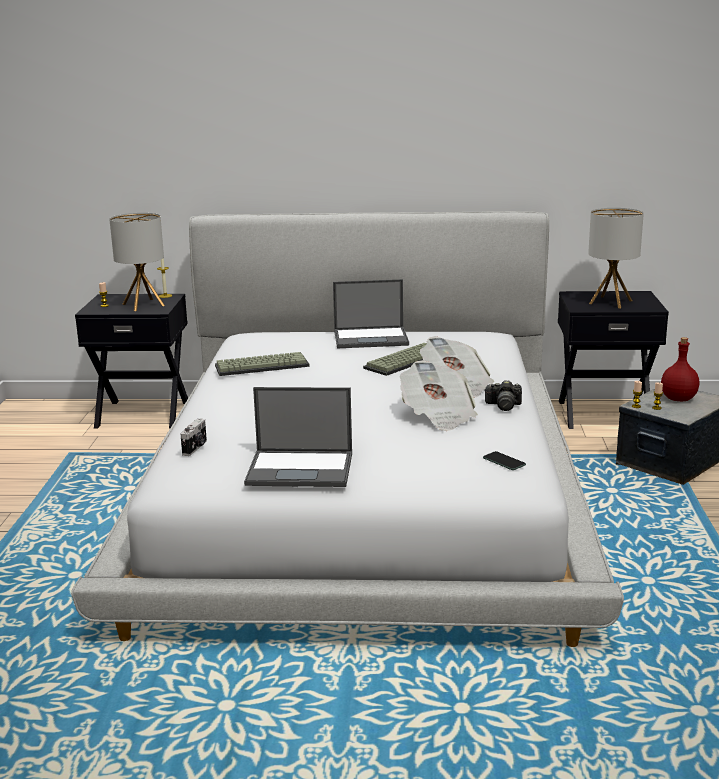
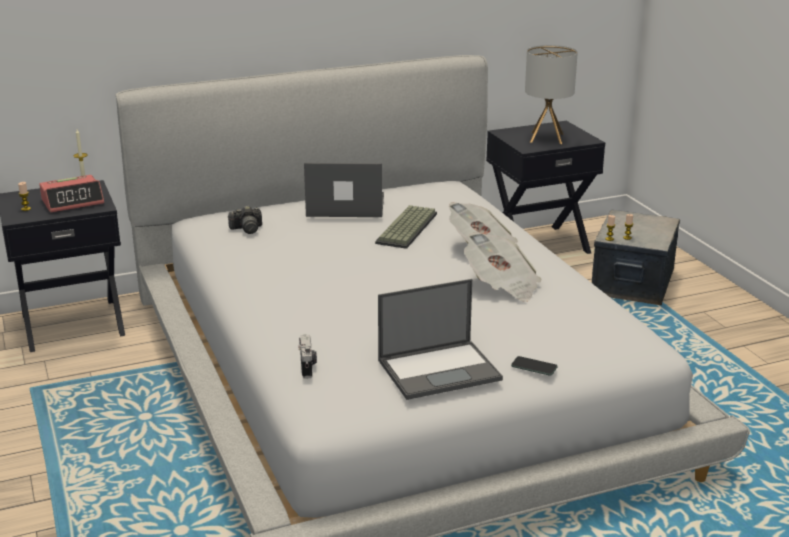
camera: 25 degrees left, 5 degrees up
(143, 305) = (73, 201): table lamp -> alarm clock
(262, 365) = (269, 256): keyboard -> none
(372, 338) = (344, 206): laptop -> laptop turned 150 degrees counterclockwise
(503, 406) = (546, 264): camera -> camera (247, 229)
(504, 461) = (608, 324): phone -> phone (534, 366)
(678, 399) = (636, 225): red bottle -> none

